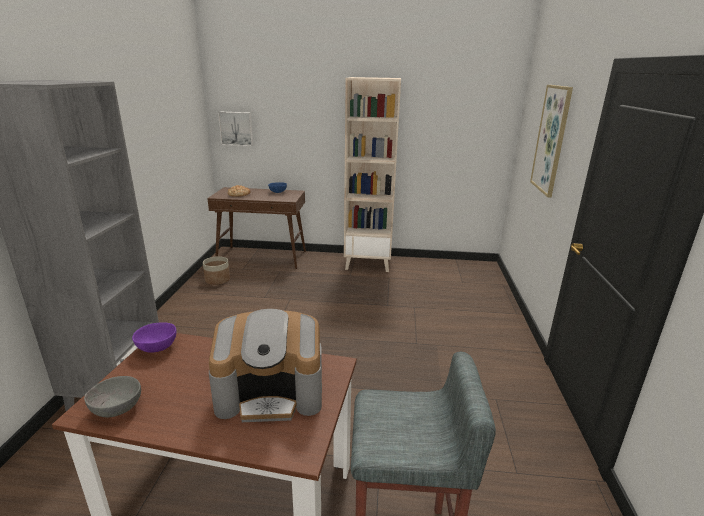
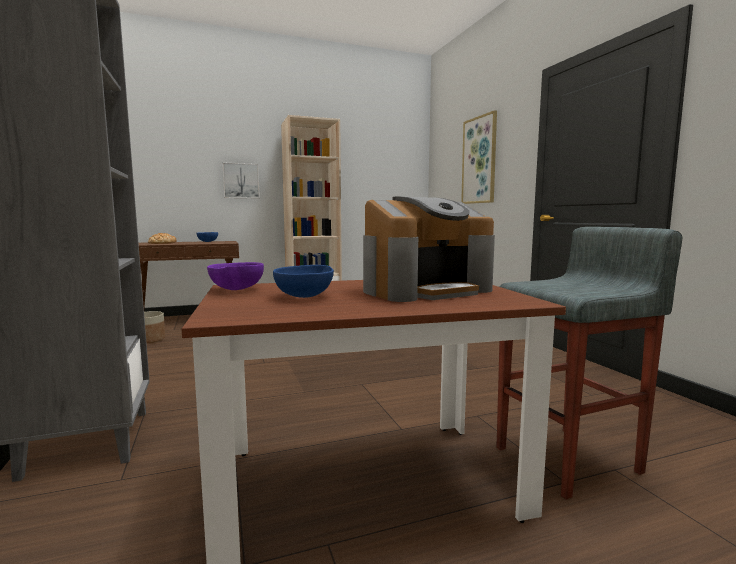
camera: 25 degrees left, 15 degrees down
(116, 408) = (261, 312): grey bowl -> none
(176, 381) = (306, 296): none -> blue bowl
(236, 128) = (152, 174): picture -> picture (241, 181)

